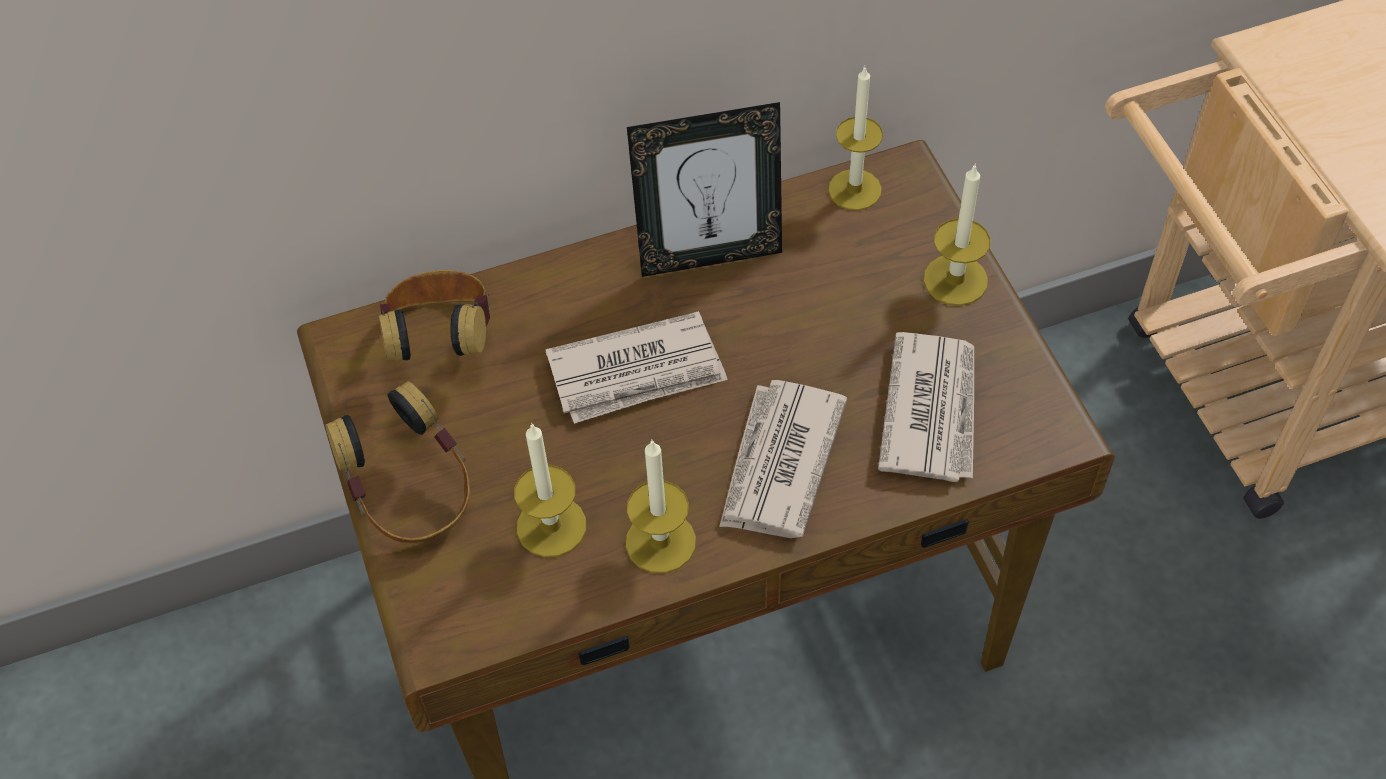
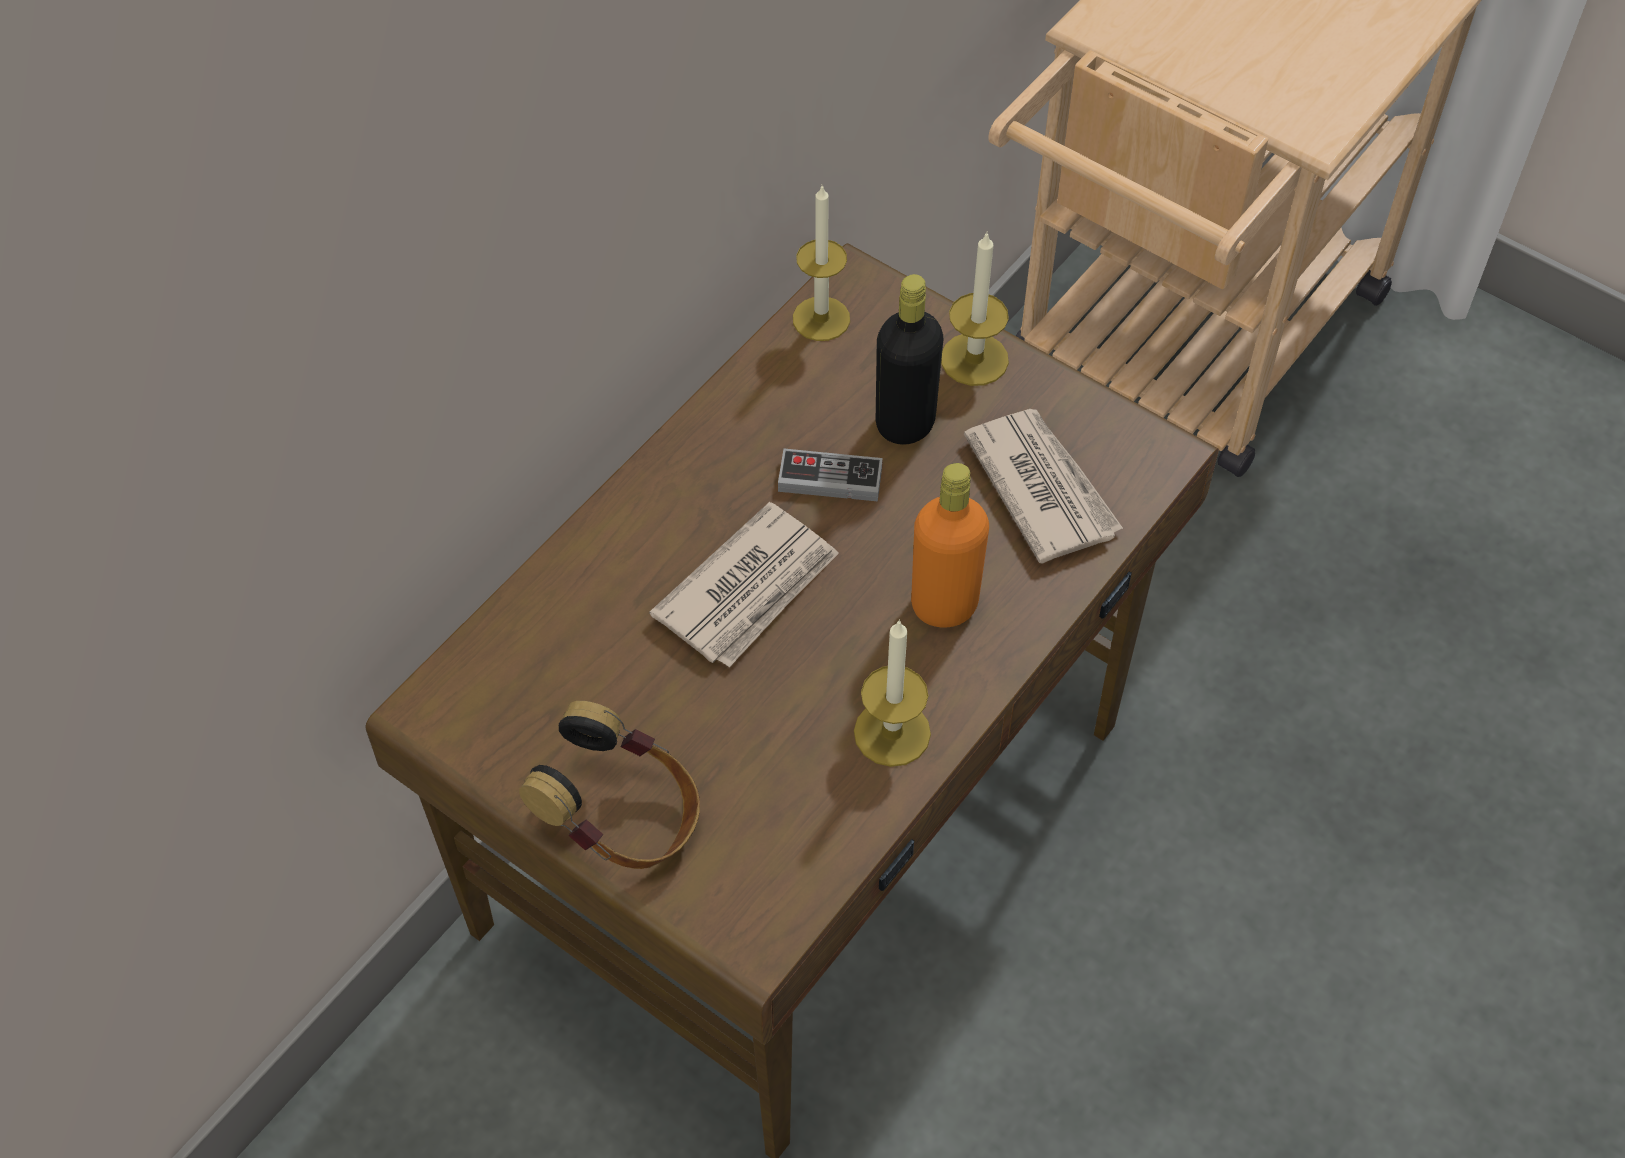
camera: 35 degrees left, 0 degrees up
(442, 340) = (531, 657): headphones -> none
(551, 526) = (779, 774): candle -> none
(709, 255) = (732, 445): picture frame -> none
(765, 318) = (830, 479): none -> game controller
(779, 463) = (944, 605): newspaper -> orange bottle
(858, 304) = (905, 423): none -> black bottle

